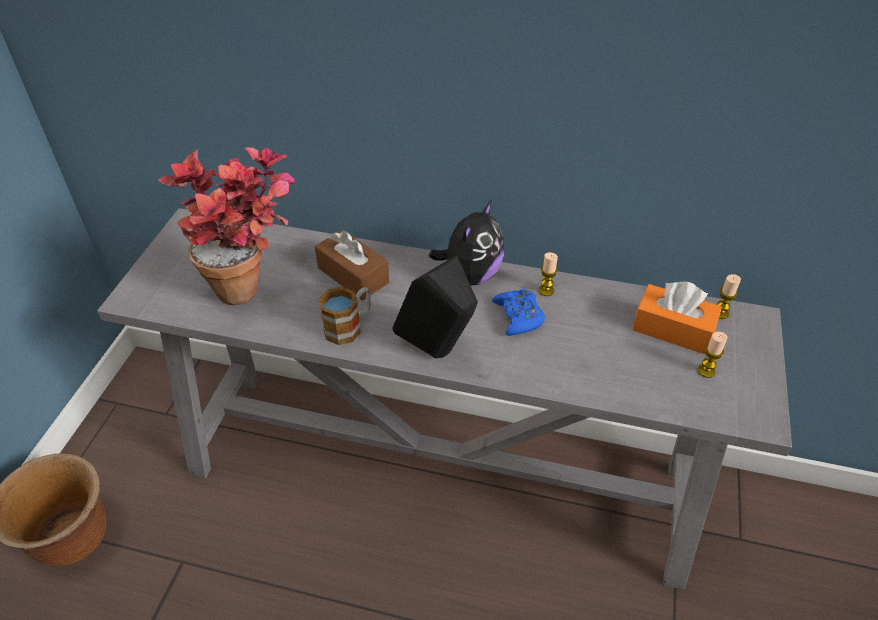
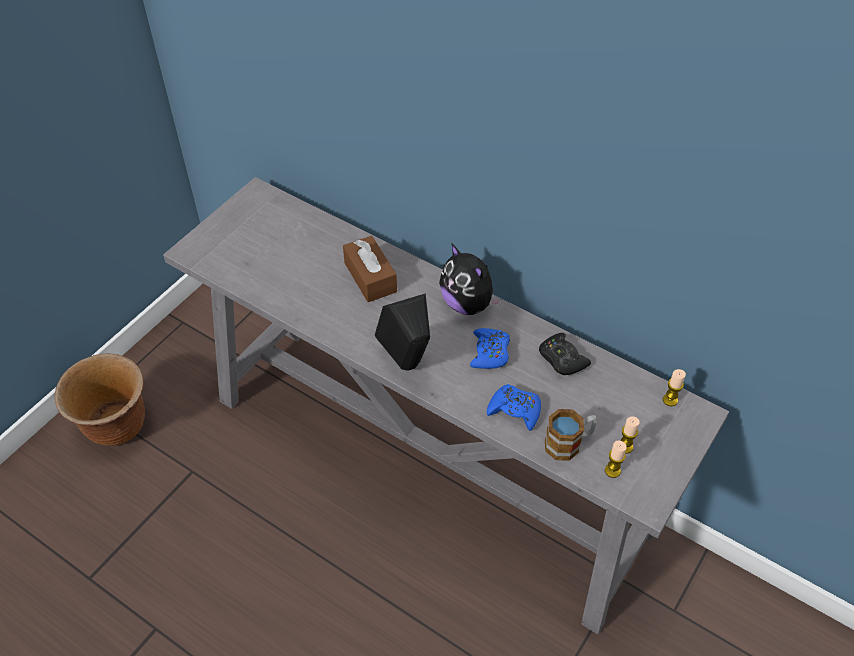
camera: 20 degrees right, 5 degrees up
(254, 287) = (287, 266): potted plant -> none
(349, 326) = (347, 322): mug -> mug (569, 443)
(470, 275) = (468, 304): plush toy -> plush toy turned 90 degrees clockwise
(546, 290) = (525, 336): candle -> candle (612, 471)
(576, 367) = (515, 410): none -> blue game controller
(594, 303) = (562, 359): none -> black game controller
(672, 329) = (617, 402): orange tissue box -> none

